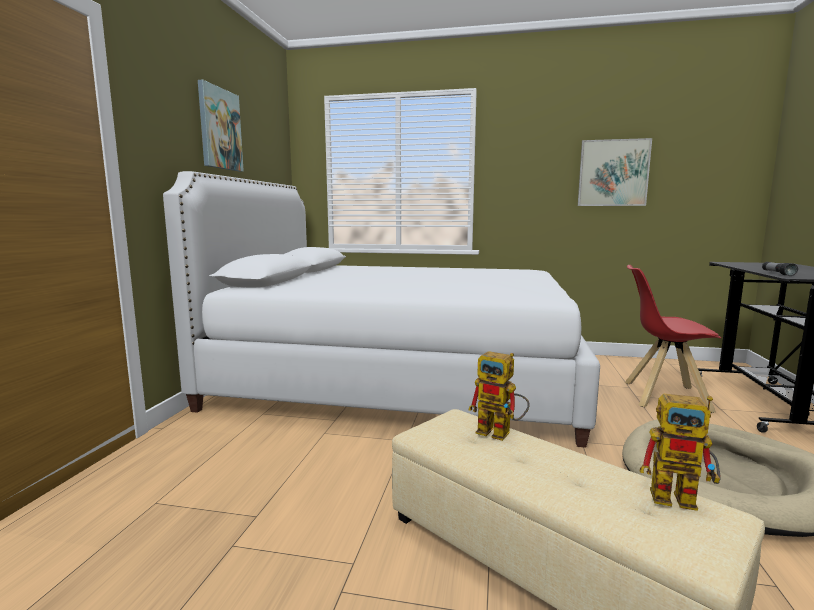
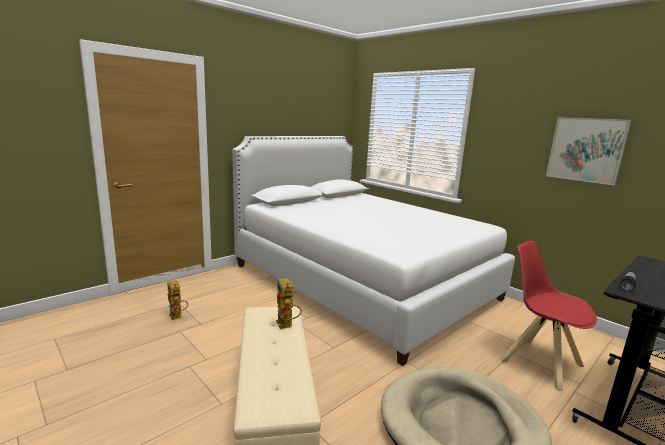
camera: 35 degrees right, 5 degrees up
(219, 129) = (283, 106): picture -> none
(683, 498) = (297, 391): toy robot -> toy robot (177, 317)

